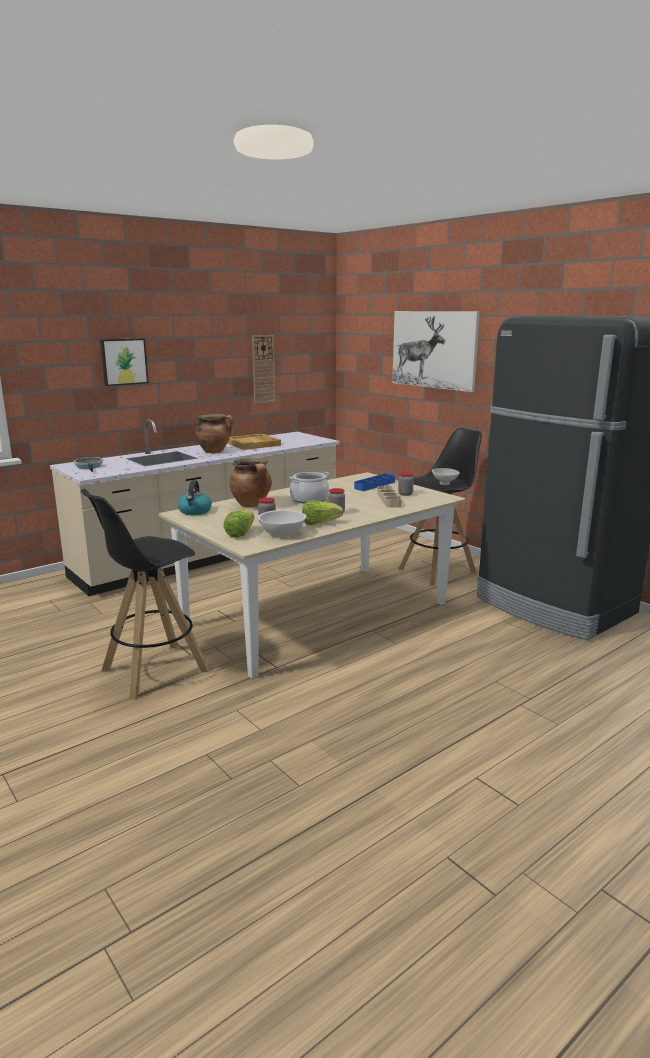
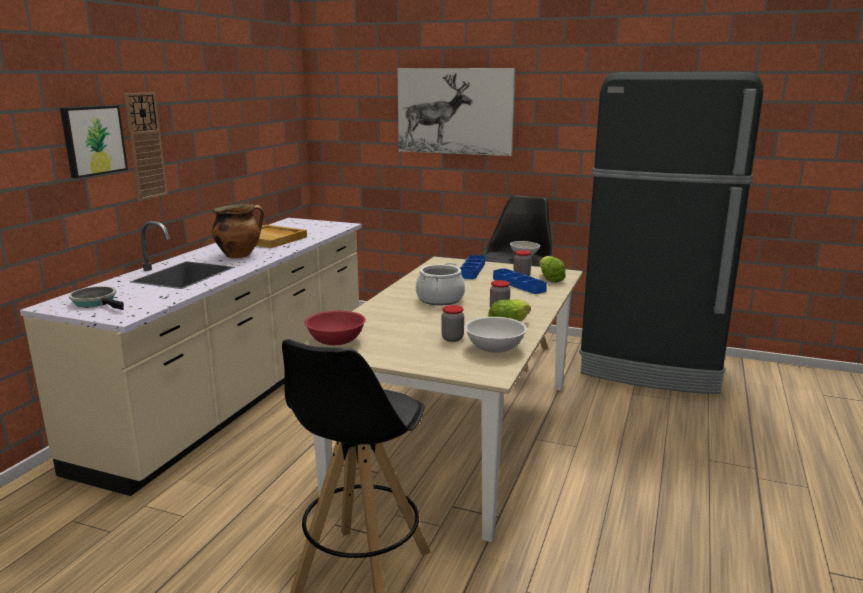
camera: 30 degrees left, 0 degrees up
(195, 511) = (336, 341): kettle -> red bowl
(240, 533) = (449, 359): lettuce -> lettuce (550, 279)
(252, 505) = (389, 318): cooking pot -> none
(263, 369) = (244, 142): wall clock -> wall clock (145, 146)
(388, 499) = (518, 284): beige tray -> blue tray

